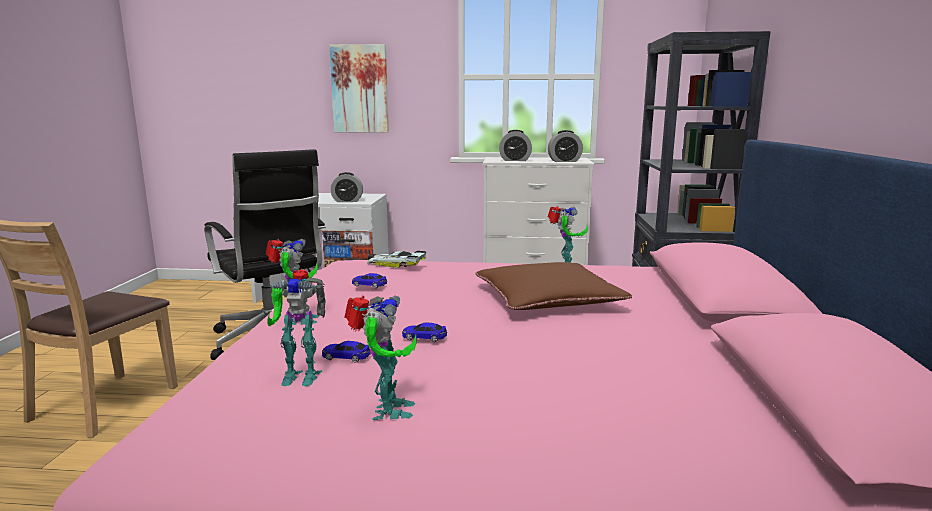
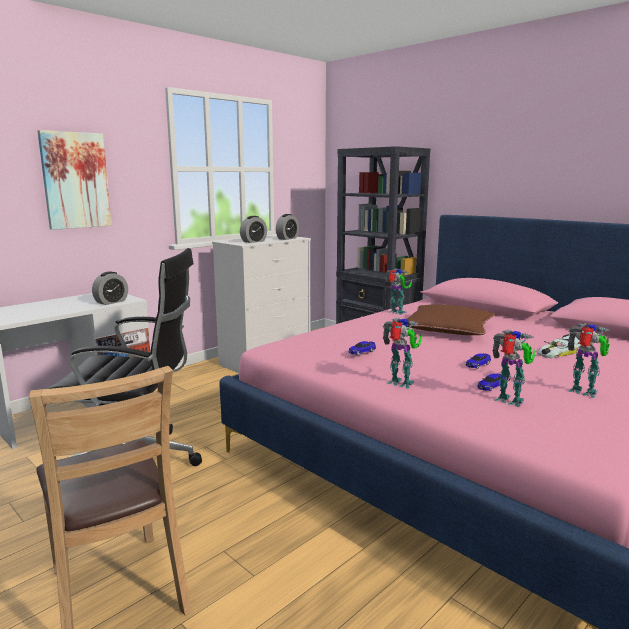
camera: 50 degrees left, 0 degrees up
(299, 375) = (510, 401): toy robot -> toy robot turned 90 degrees counterclockwise
(396, 263) = (316, 336): toy car -> toy car (559, 351)

